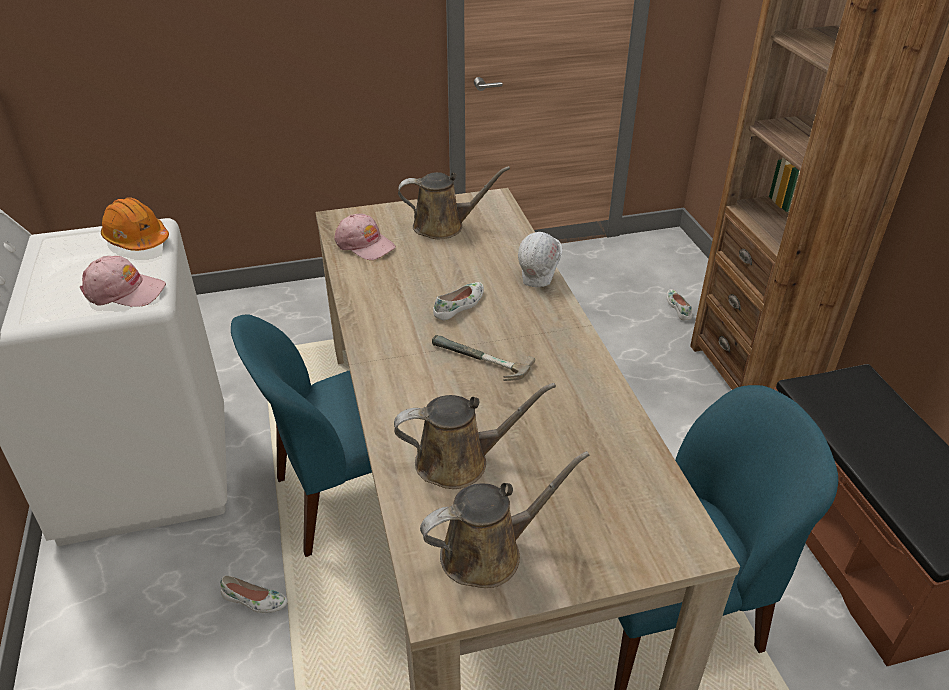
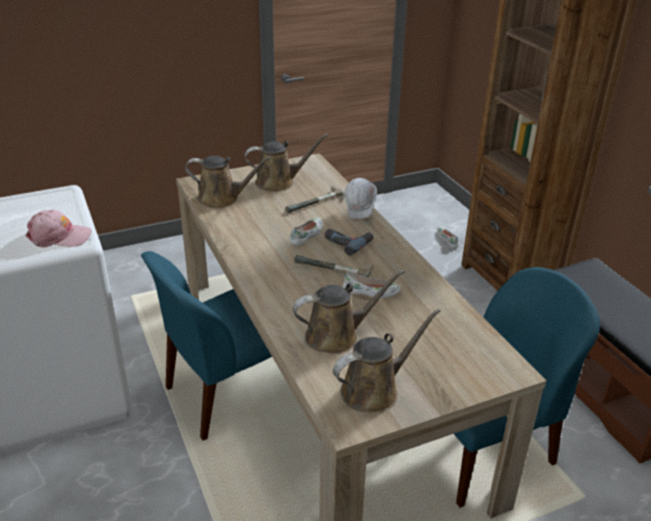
camera: 10 degrees left, 5 degrees down
(136, 239) = (54, 200): orange hard hat -> none
(254, 600) = (169, 476): white shoe -> white shoe (371, 292)
(364, 244) = (222, 198): pink cap -> brown watering can
(485, 261) = (317, 204): none -> hammer
(511, 320) = (348, 242): none -> power drill

